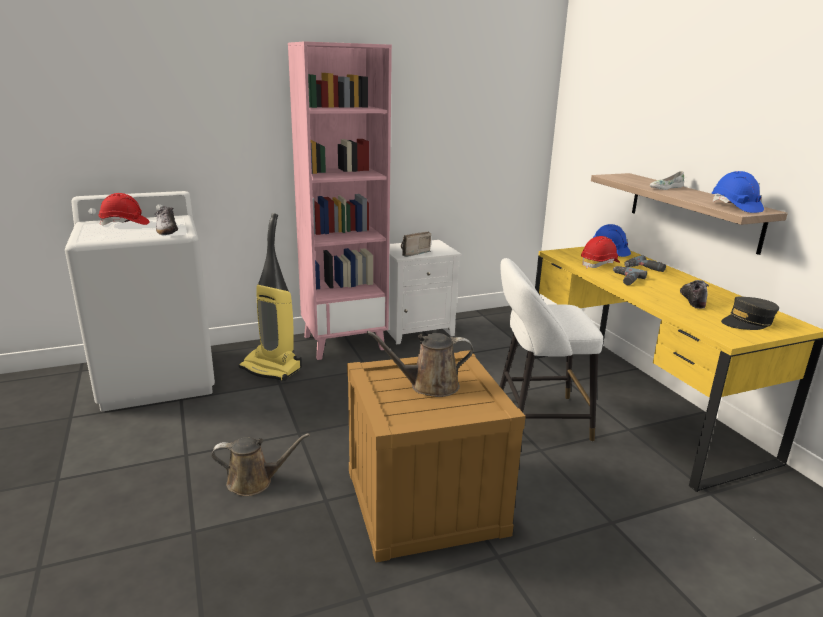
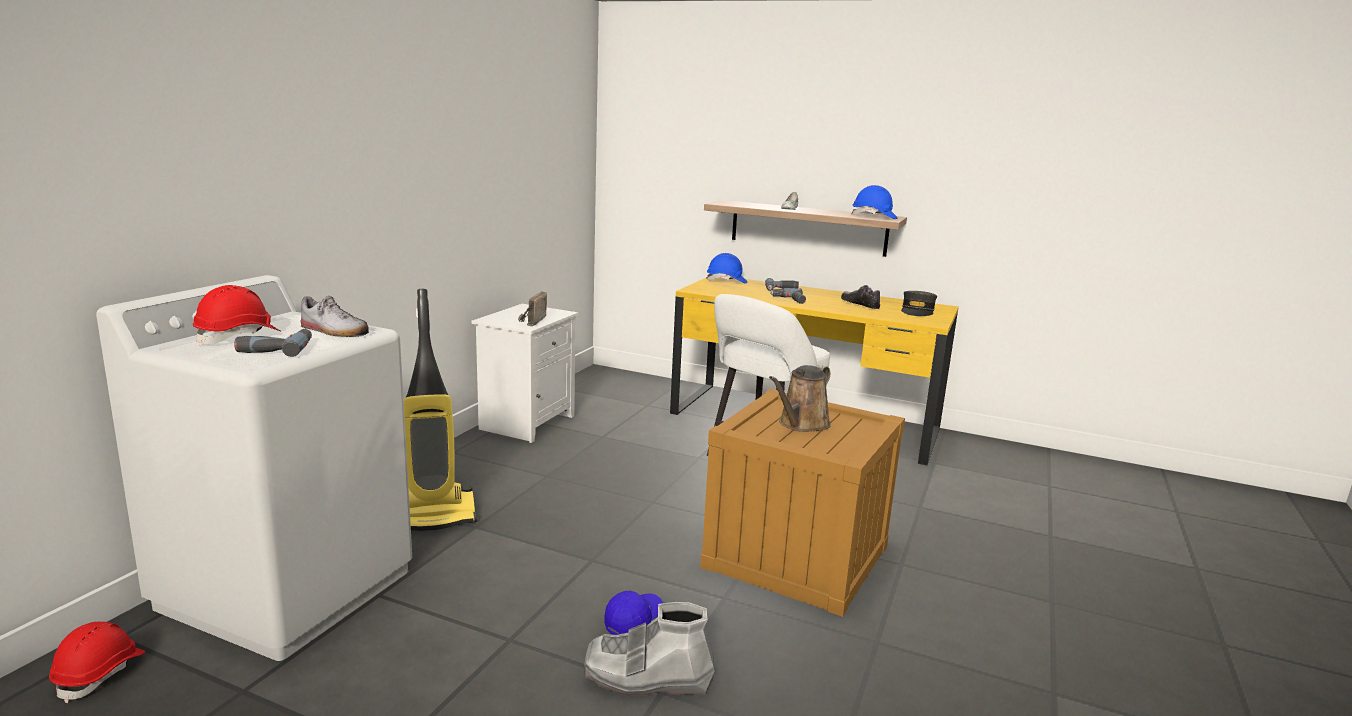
camera: 45 degrees left, 5 degrees down
(116, 233) = (275, 349): none -> power drill
(202, 518) = (647, 677): none -> grey boot
(254, 482) = (633, 621): brown watering can -> blue cap
(344, 342) = (469, 460): pink bookcase -> none
(599, 264) = (745, 292): red hard hat -> red hard hat (100, 673)

